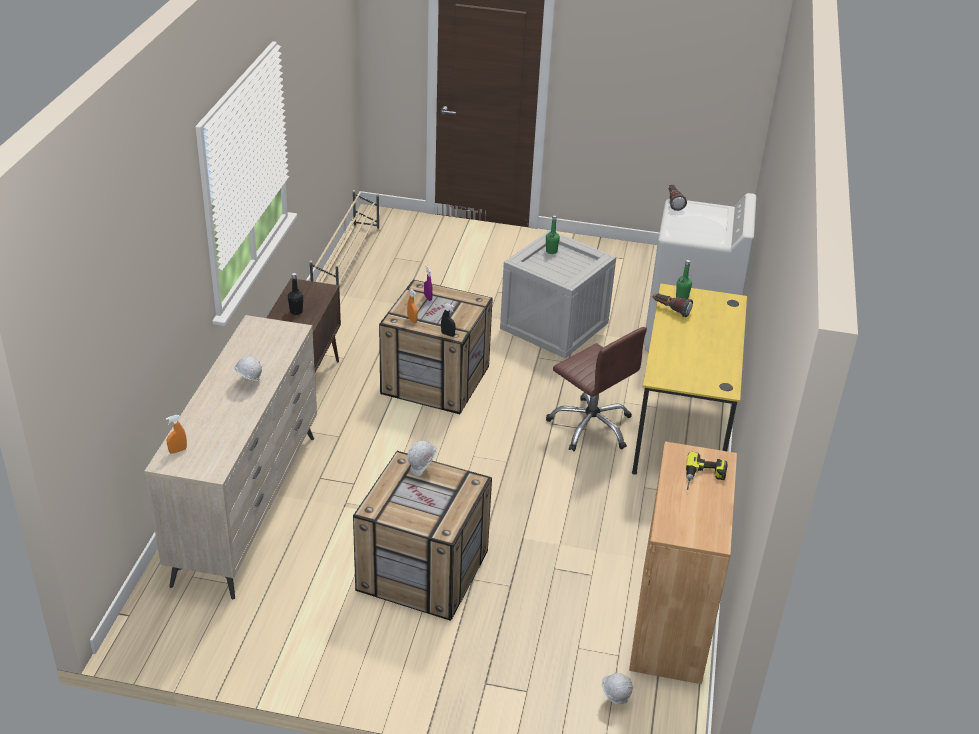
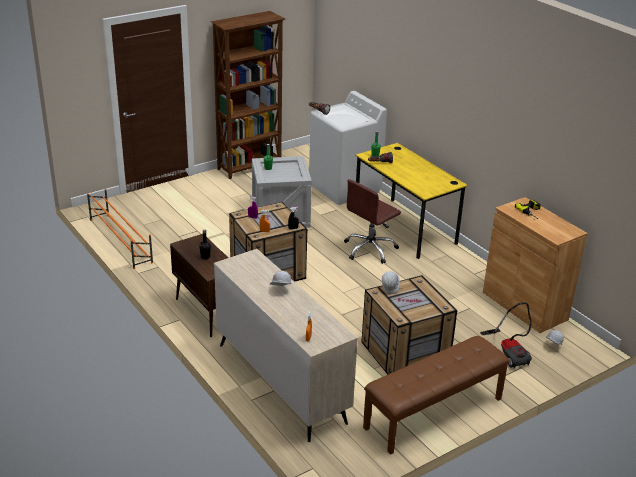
camera: 45 degrees left, 5 degrees down
(334, 660) = (434, 414): none -> brown bench
(347, 262) = (120, 240): beige shoe rack -> orange shoe rack
(546, 663) = (510, 352): none -> vacuum cleaner
(591, 426) = (370, 249): brown office chair -> brown office chair turned 135 degrees clockwise
(614, 251) = (250, 167): none -> brown bookcase

